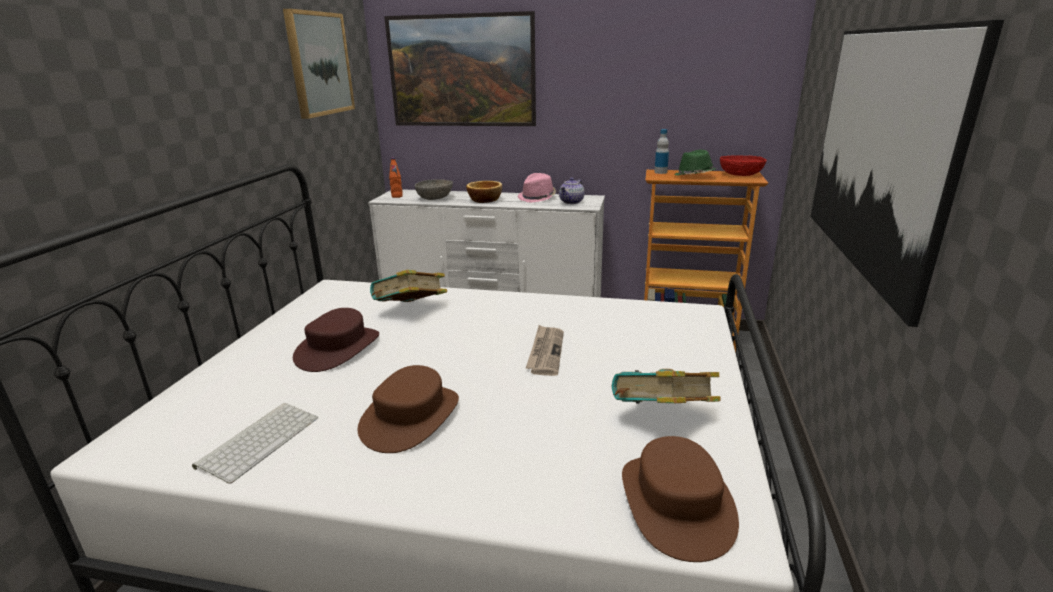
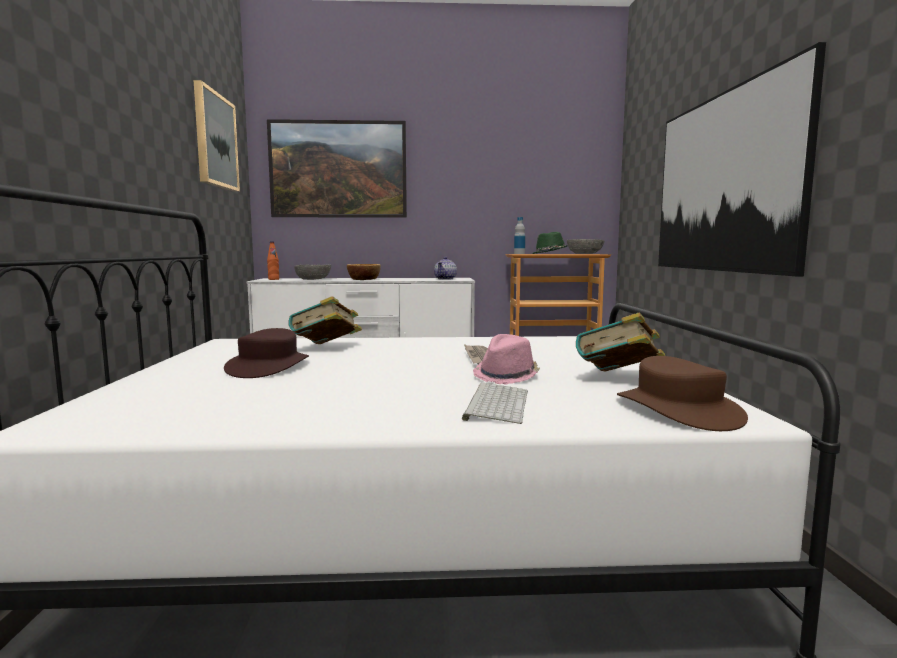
camera: 15 degrees left, 15 degrees down
(259, 440) = (229, 412): keyboard -> keyboard (495, 403)
(411, 417) = (386, 391): brown hat -> none
(537, 198) = (412, 278): pink hat -> pink hat (507, 376)
(741, 175) = (585, 253): red bowl -> grey bowl

